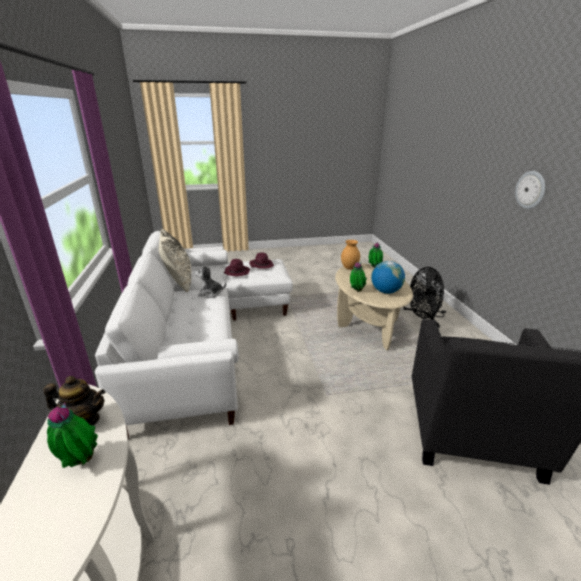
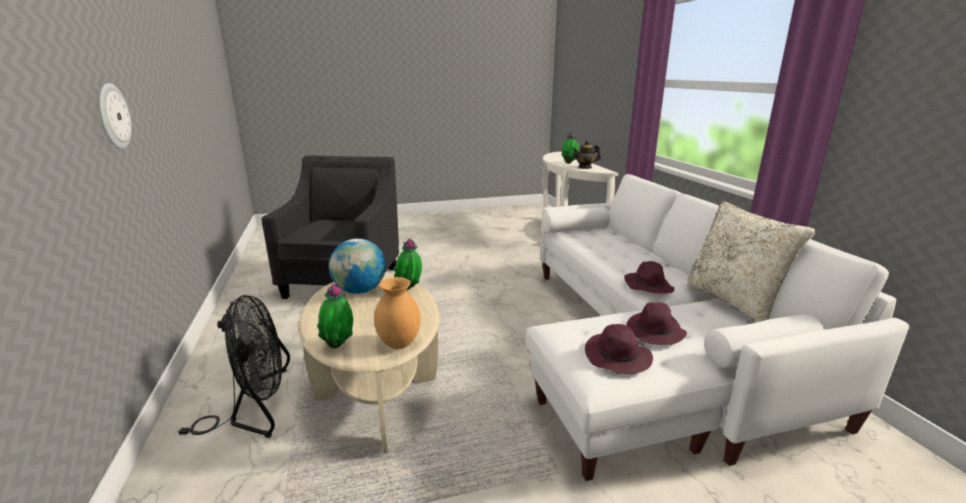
camera: 175 degrees right, 5 degrees down
(210, 293) = (648, 286): plush toy -> purple hat

